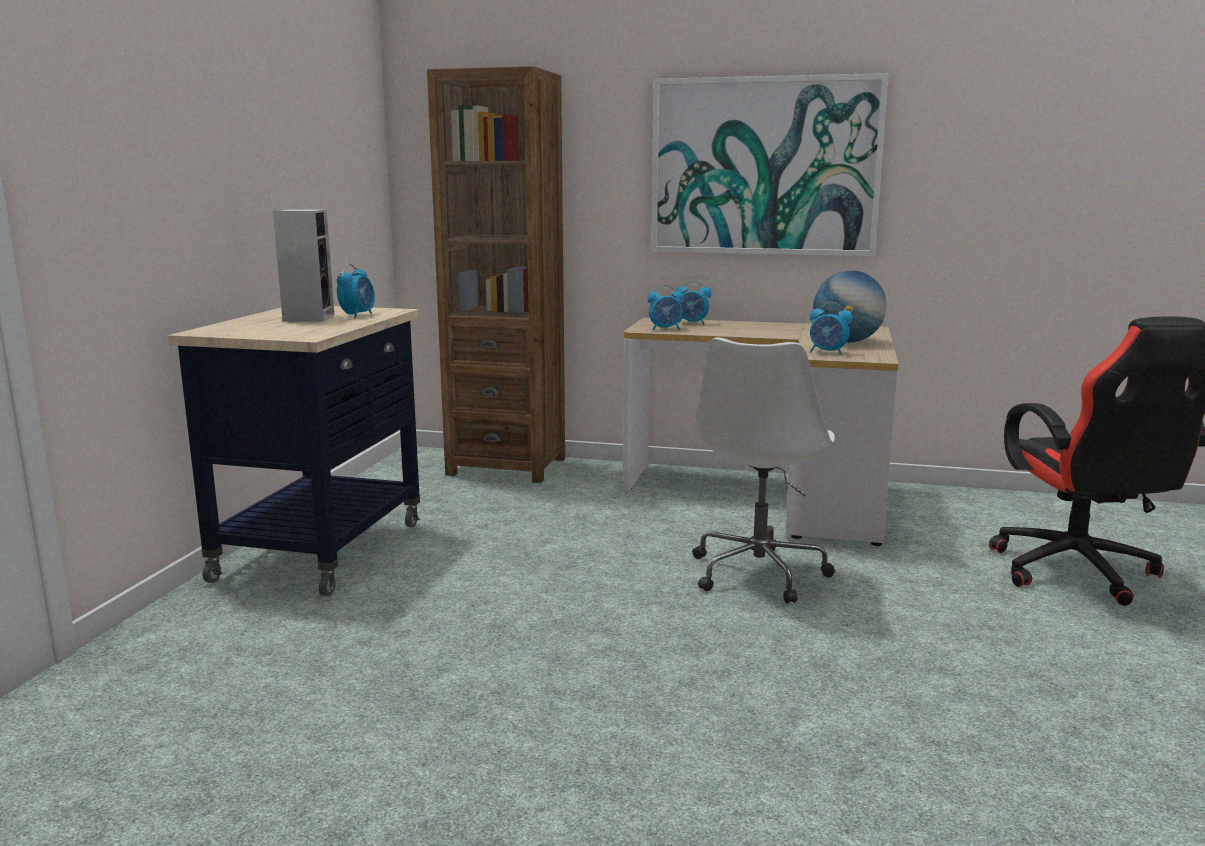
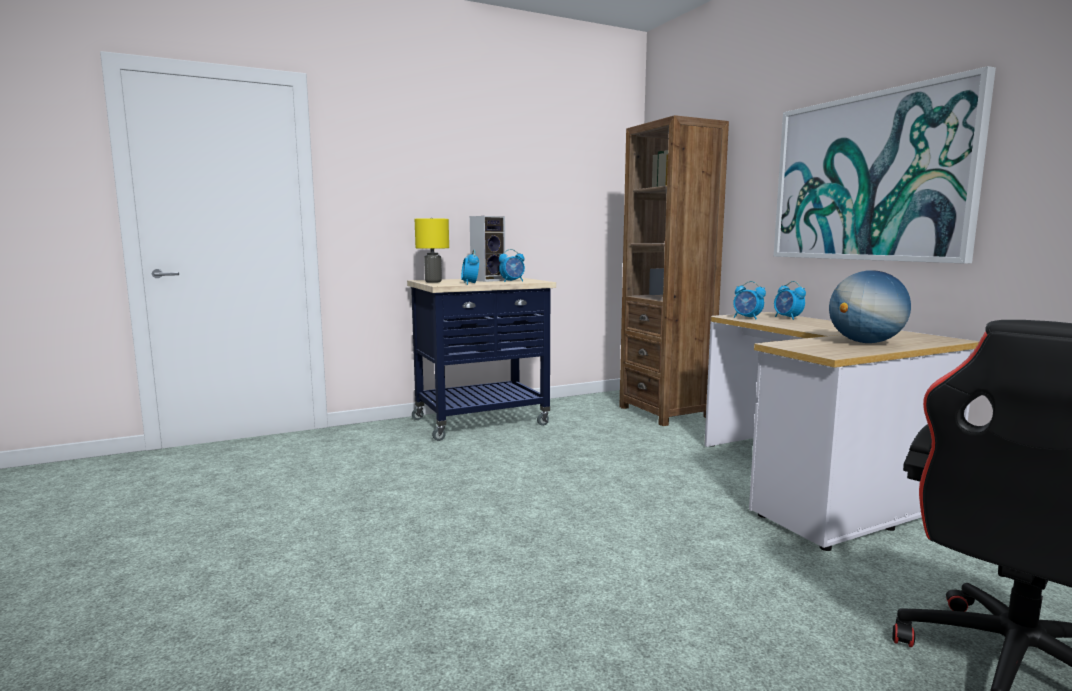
camera: 50 degrees right, 5 degrees down
(250, 332) = (433, 282): none -> yellow table lamp
(757, 575) = (665, 524): white office chair -> none
(828, 352) = (805, 344): alarm clock -> alarm clock (470, 283)

